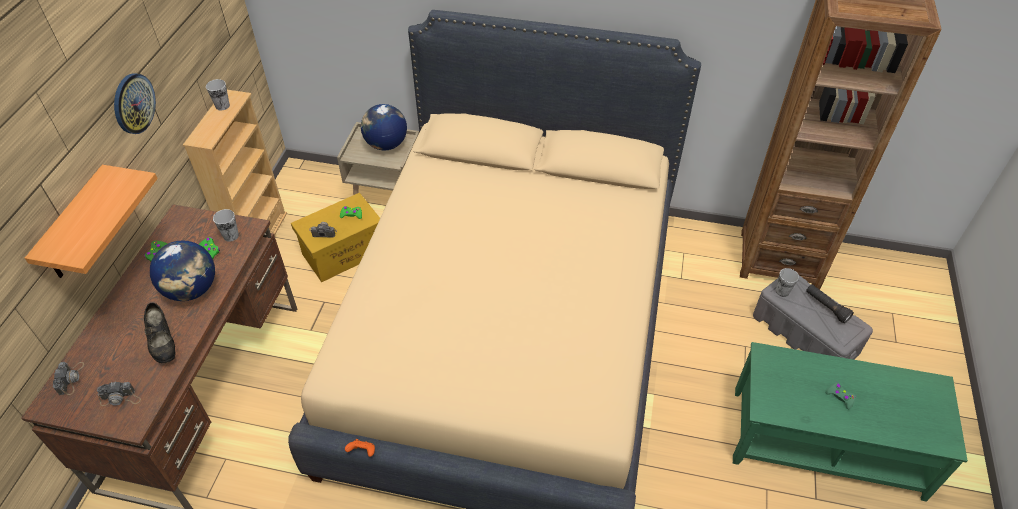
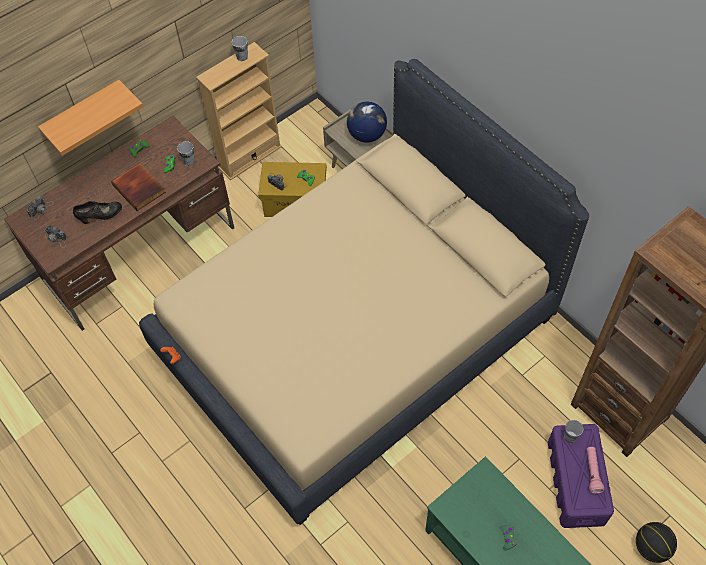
camera: 40 degrees right, 10 degrees up
(133, 103) = (160, 42): wall clock -> none
(163, 343) = (100, 216): black shoe -> black shoe turned 120 degrees counterclockwise
(192, 290) = (140, 188): globe -> book
(804, 334) = (575, 481): grey storage box -> purple storage box
(826, 307) = (592, 472): black flashlight -> pink flashlight
(906, 347) = (651, 547): none -> basketball

